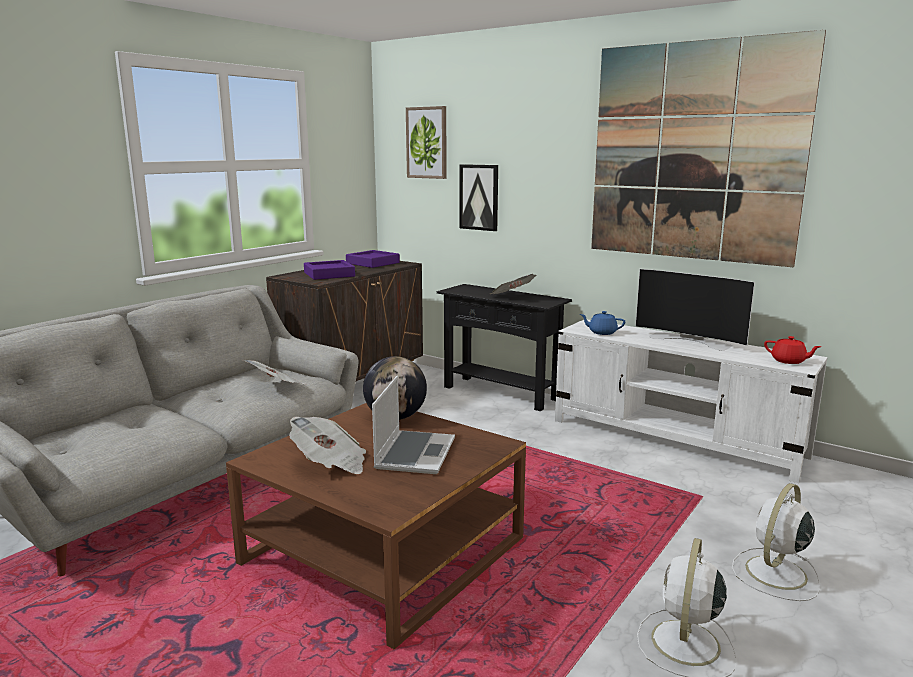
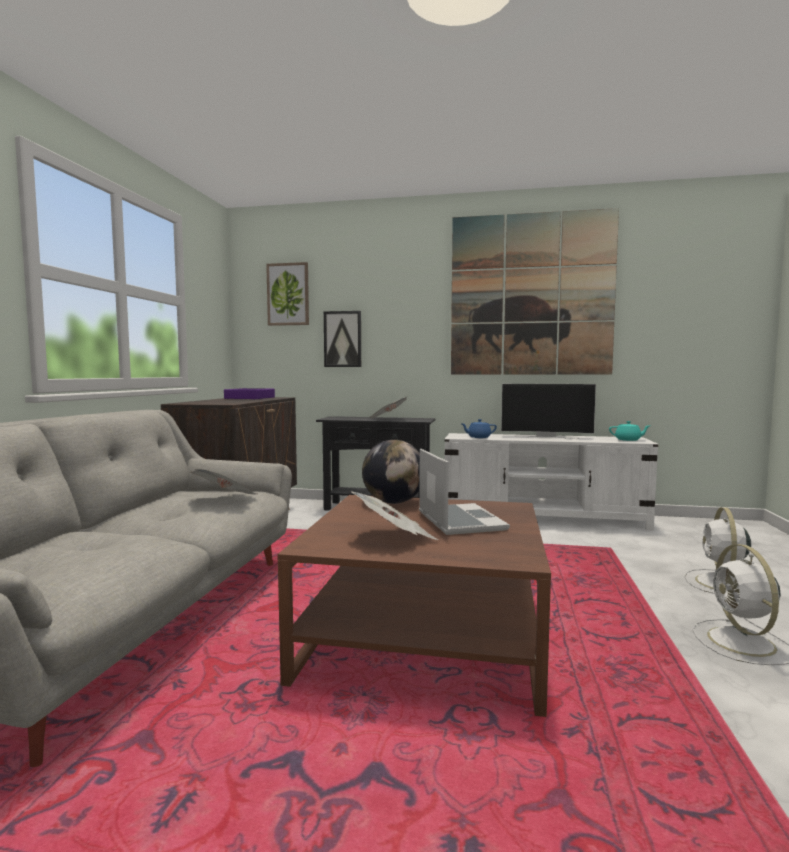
camera: 25 degrees left, 10 degrees down
(329, 274) = (225, 401): purple tray -> none
(789, 361) = (628, 440): red teapot -> turquoise teapot

